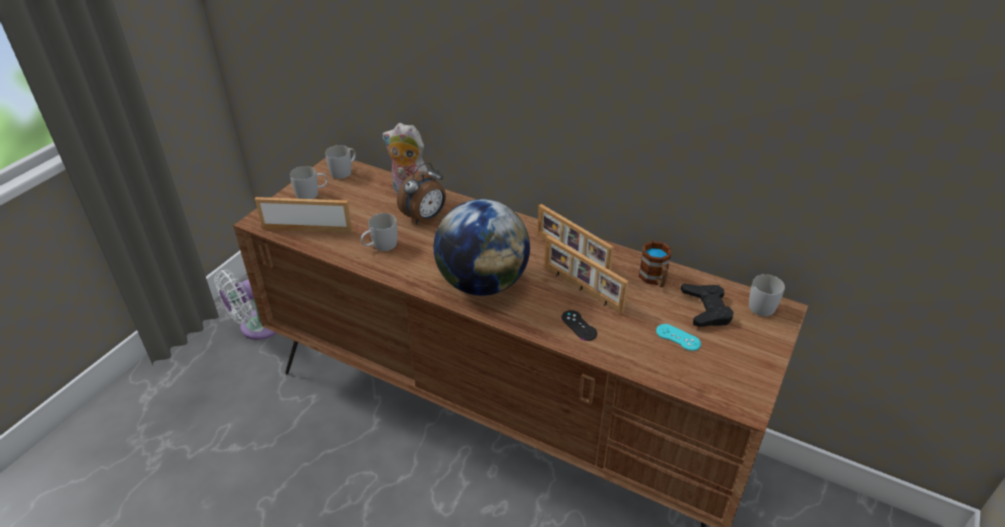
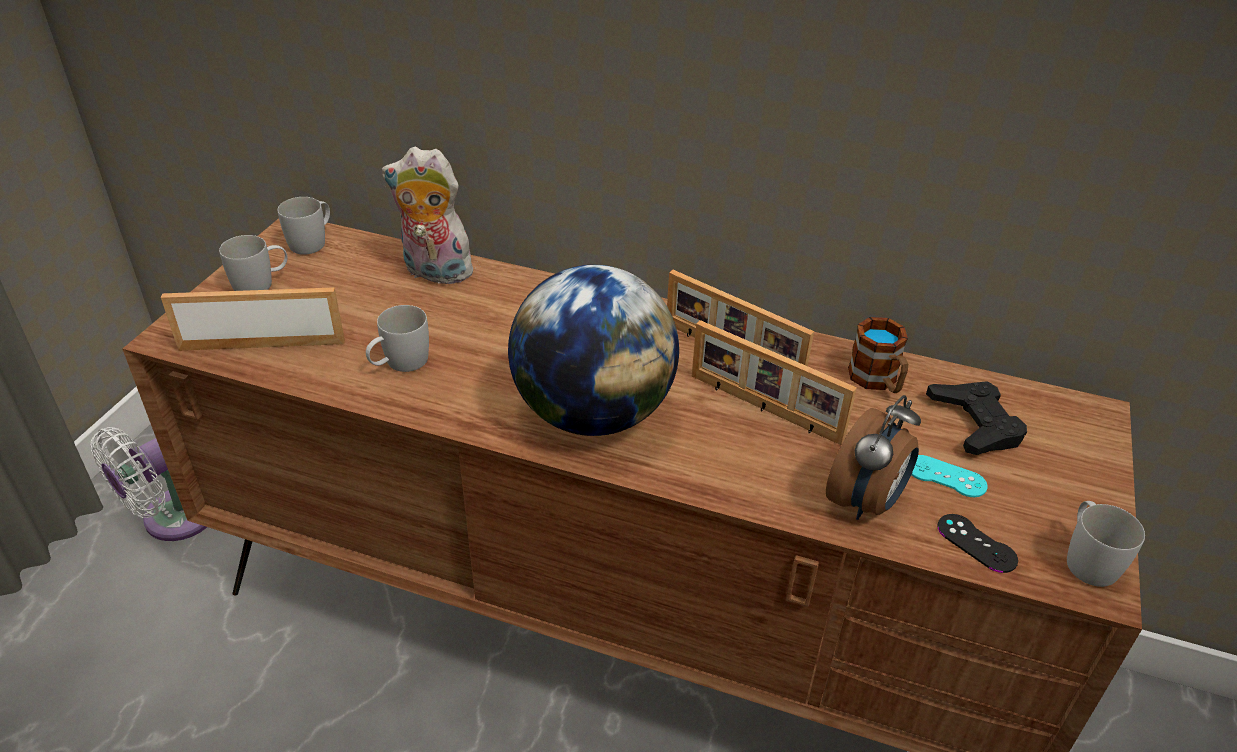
camera: 10 degrees left, 0 degrees up
(425, 218) = (469, 309): alarm clock -> alarm clock (866, 502)
(579, 325) = (776, 472): black game controller -> black game controller (976, 543)
(760, 304) = (1057, 406): white mug -> white mug (1087, 558)

